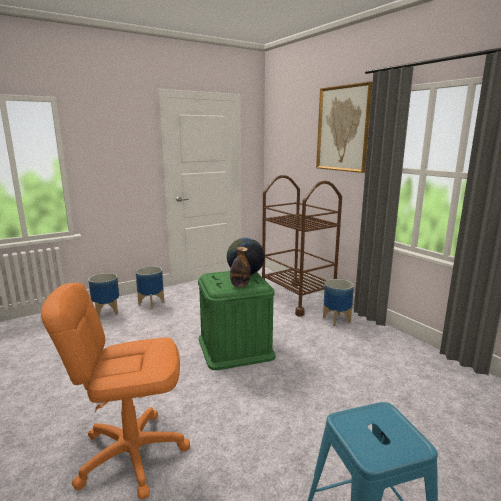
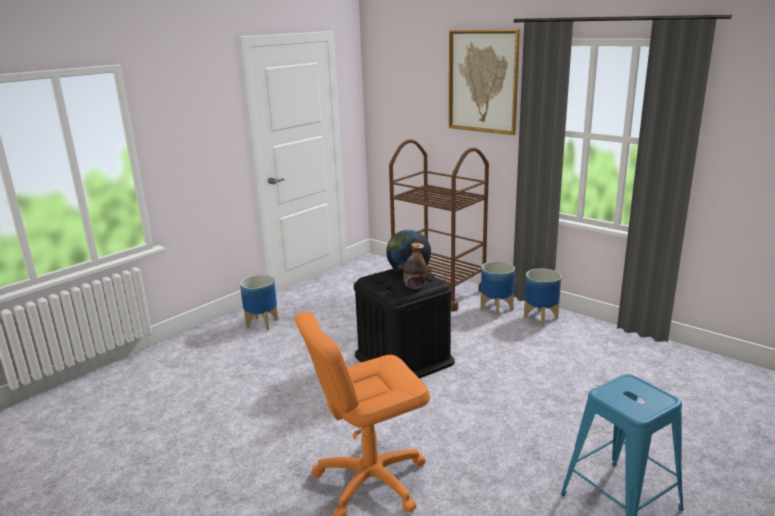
camera: 15 degrees left, 5 degrees up
(107, 312) = (212, 343): planter -> planter (541, 317)
(235, 347) = (404, 358): green storage box -> black storage box

